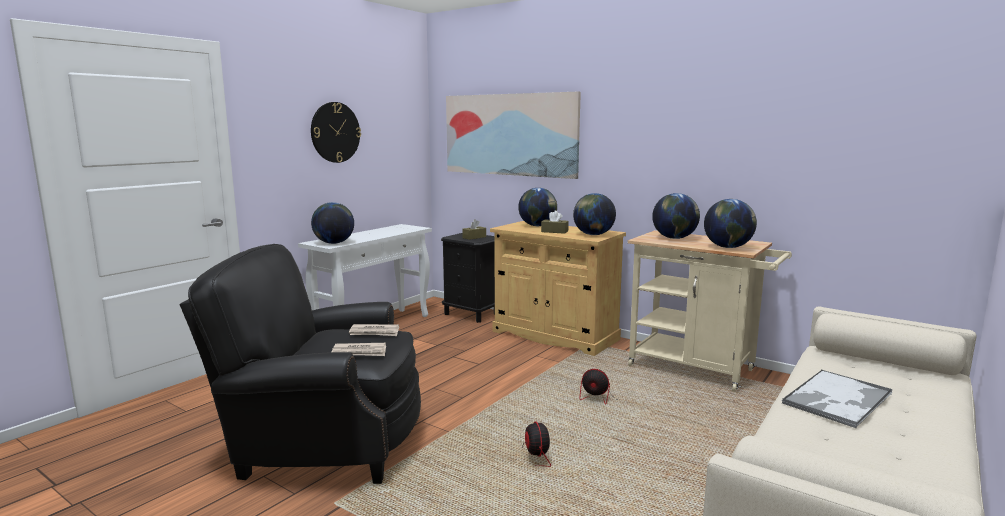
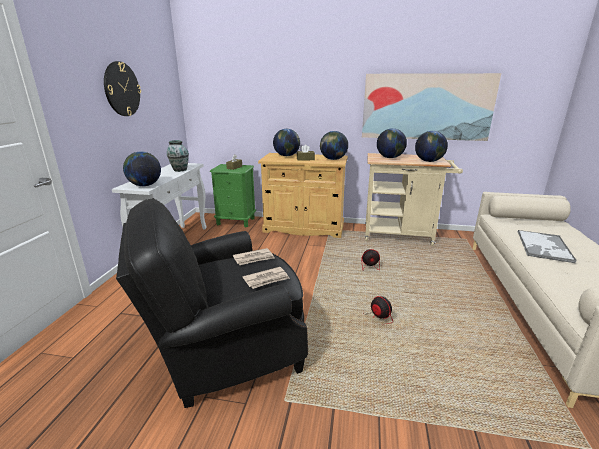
camera: 25 degrees left, 10 degrees up
(394, 232) = (179, 170): none -> vase
(472, 314) = (236, 221): black nightstand -> green nightstand
(509, 134) = (253, 89): picture -> picture (426, 107)

